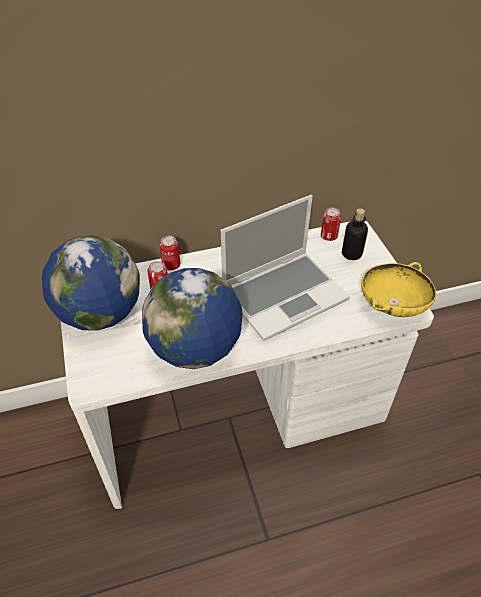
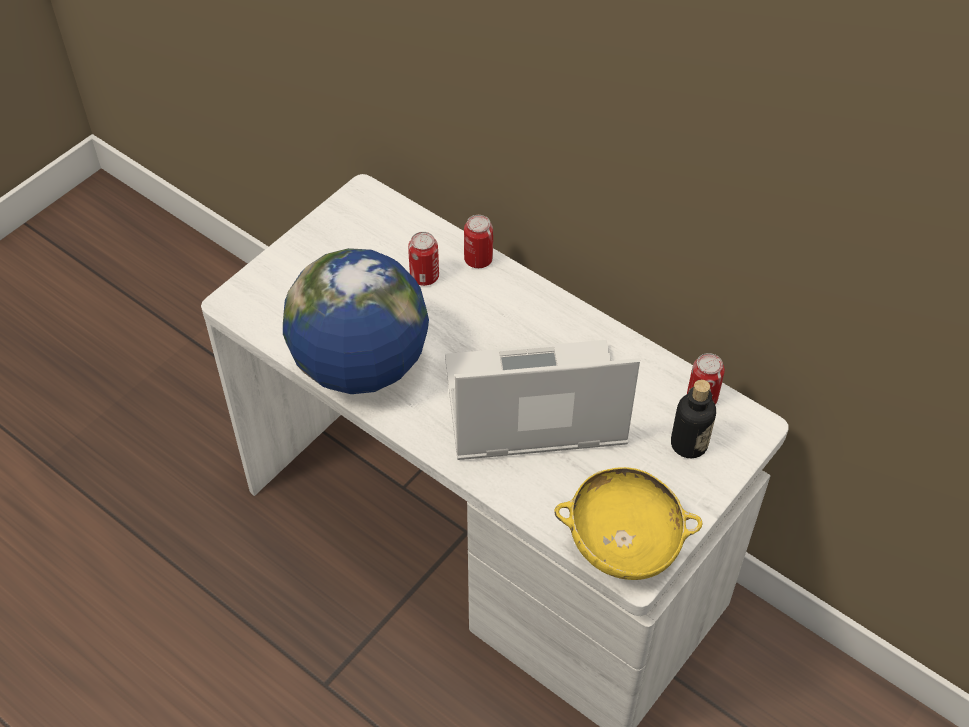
camera: 55 degrees right, 5 degrees up
(100, 314) = (340, 246): globe -> none
(284, 294) = (531, 406): laptop -> laptop turned 150 degrees clockwise

